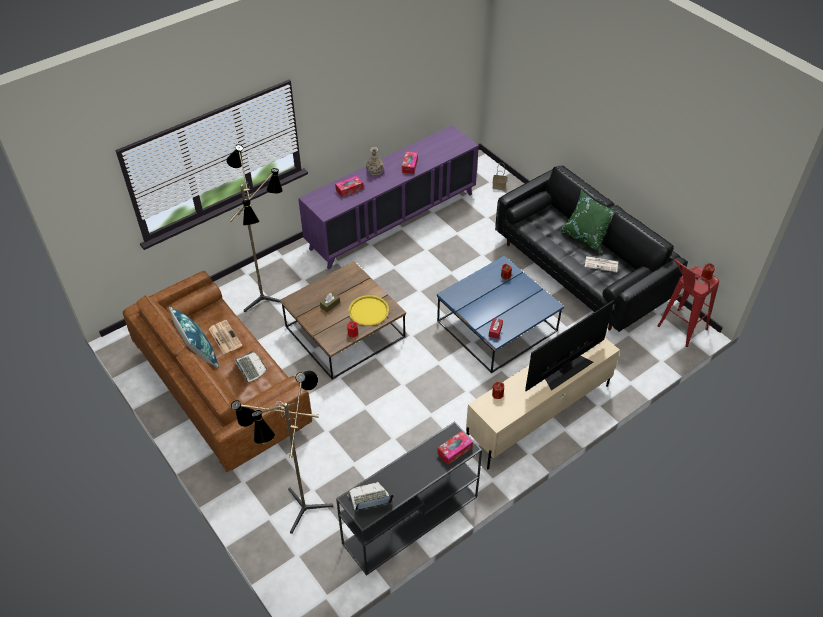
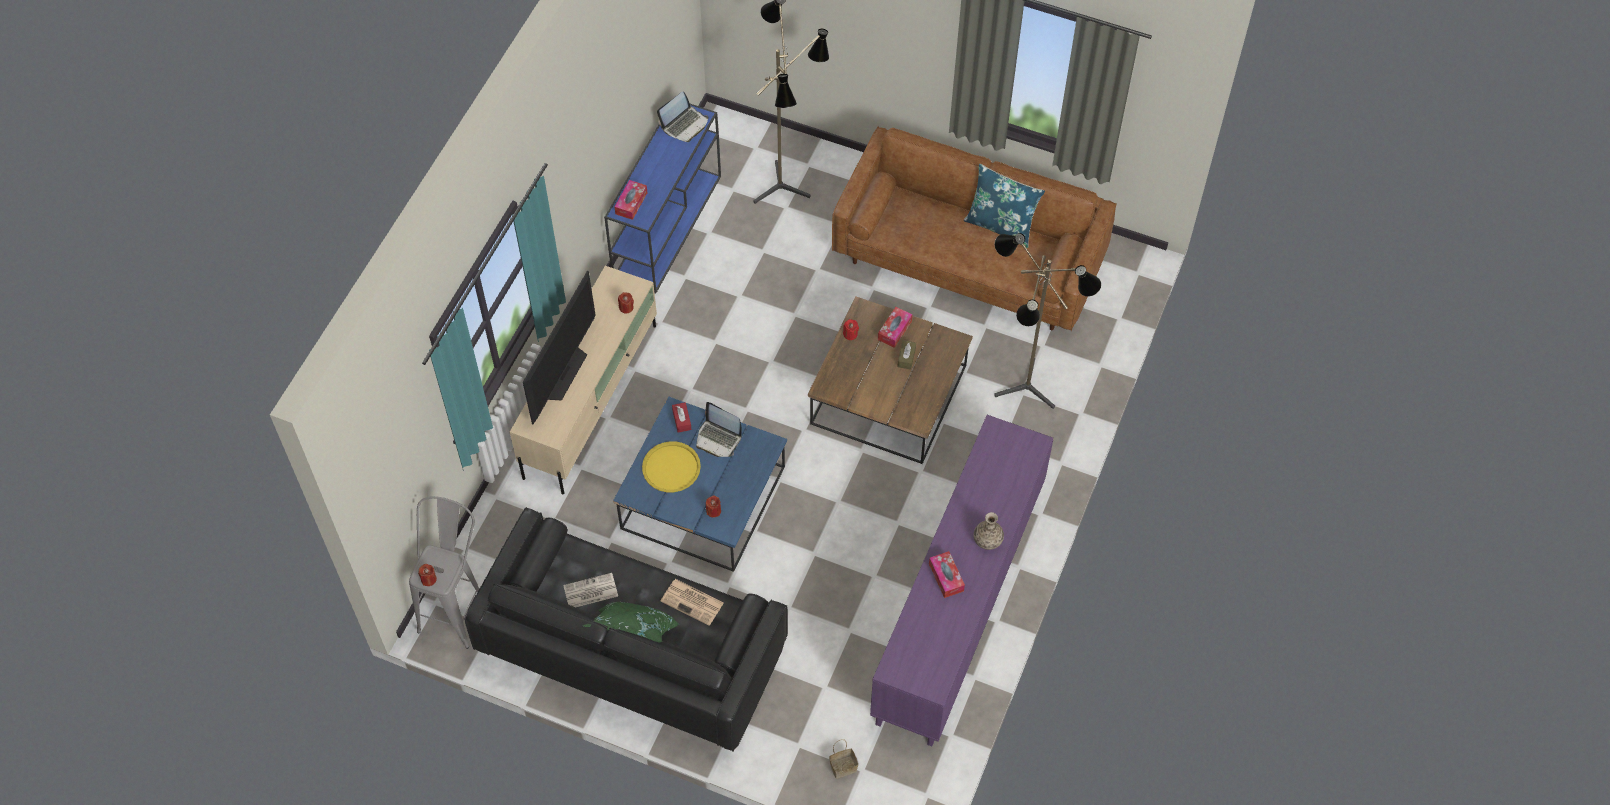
camera: 150 degrees right, 10 degrees up
(224, 337) = (990, 255): newspaper -> newspaper (693, 602)
(249, 368) = (929, 234): laptop -> laptop (718, 438)
(349, 189) = (996, 487): tissue box -> tissue box (894, 330)
(368, 311) = (853, 372): yellow tray -> yellow tray (671, 467)
(409, 521) = (668, 225): black console table -> blue console table
(677, 331) = (458, 608): red stool -> grey stool

